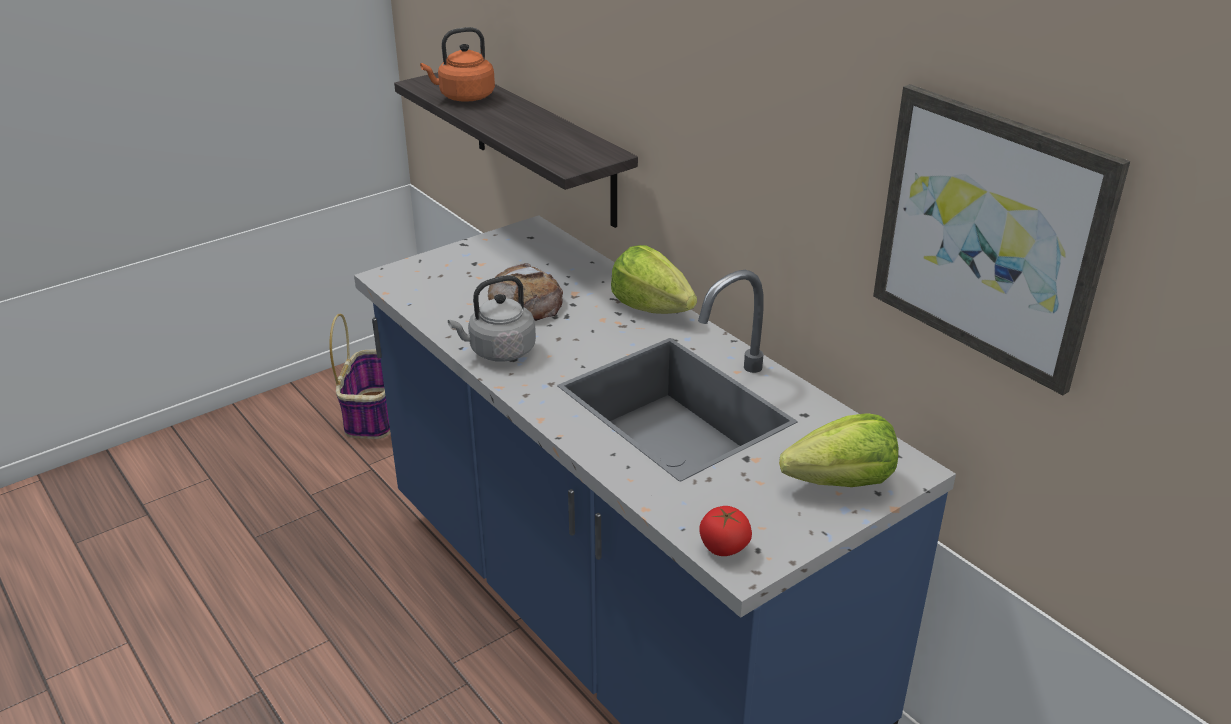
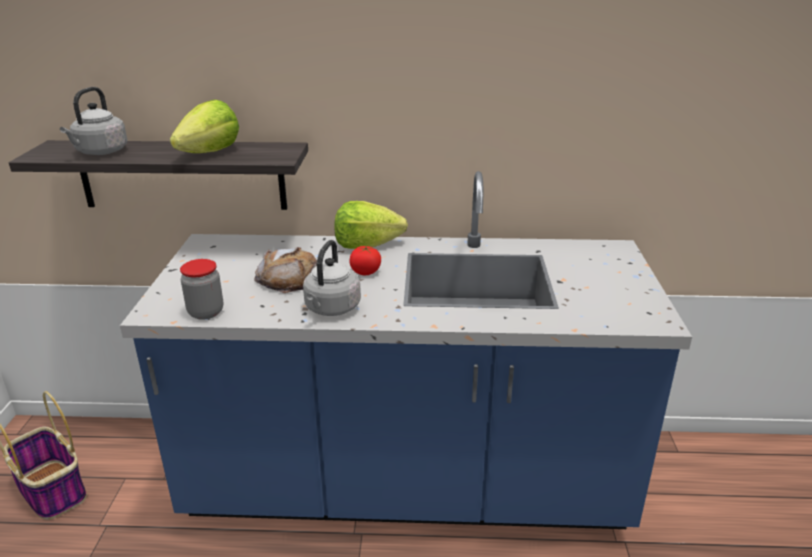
camera: 50 degrees left, 5 degrees down
(416, 298) = (206, 312): none -> jar
(464, 97) = (100, 152): orange kettle -> grey kettle
(723, 547) = (637, 321): tomato -> tomato (365, 272)
(841, 482) = (611, 267): lettuce -> lettuce (210, 152)
(990, 235) = (640, 83): picture -> none

